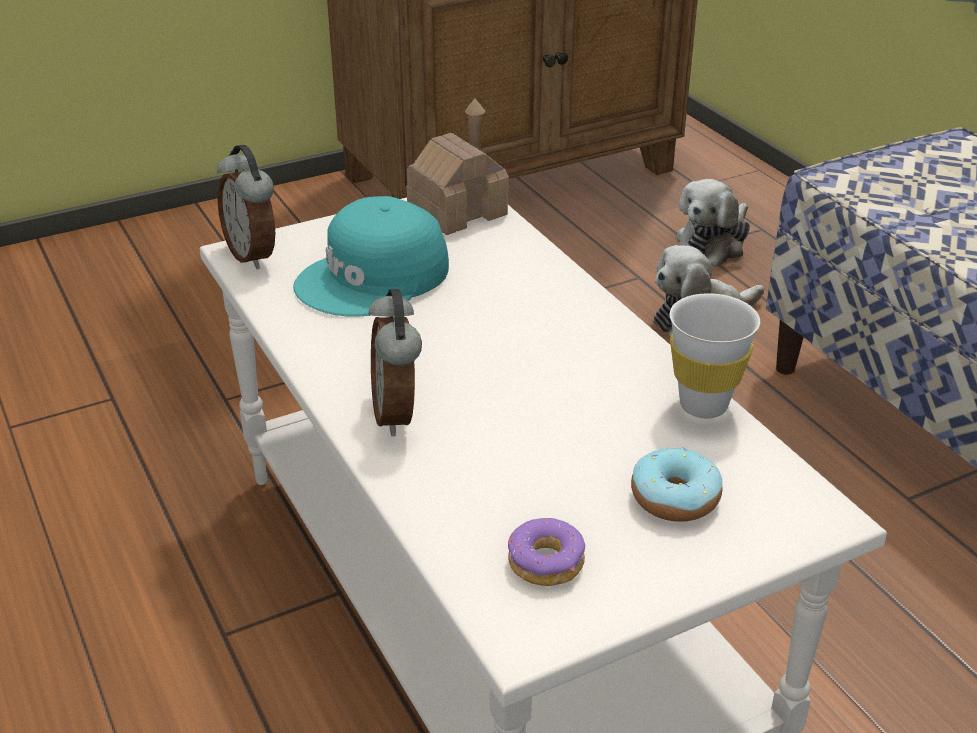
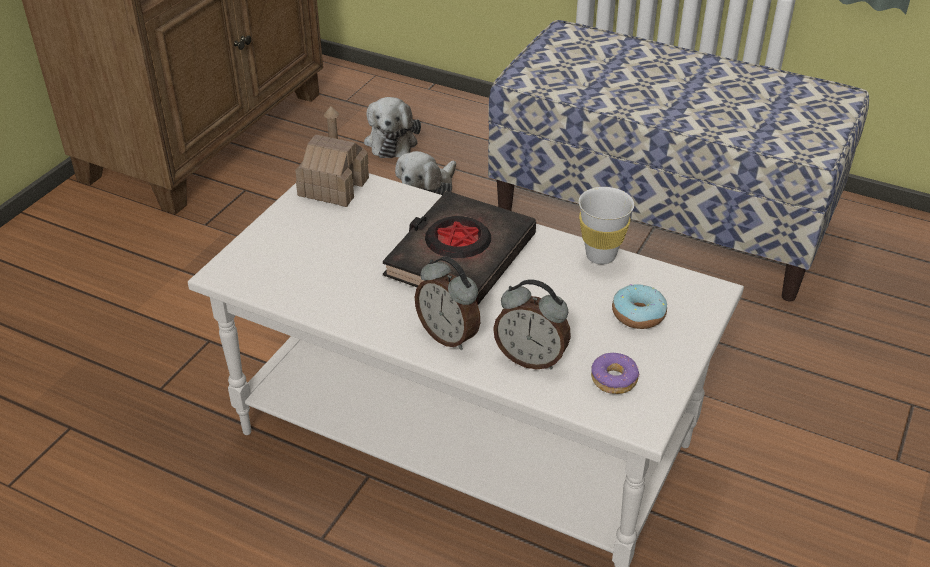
camera: 35 degrees left, 5 degrees up
(253, 255) = (235, 272): alarm clock -> alarm clock (531, 358)
(375, 278) = (335, 255): turquoise cap -> none
(515, 334) = (459, 256): none -> black book

